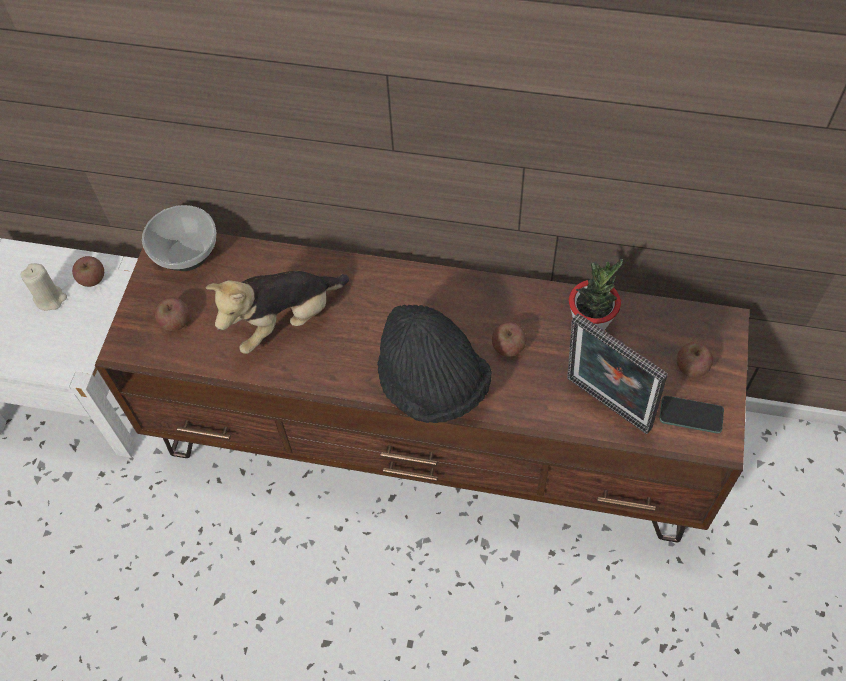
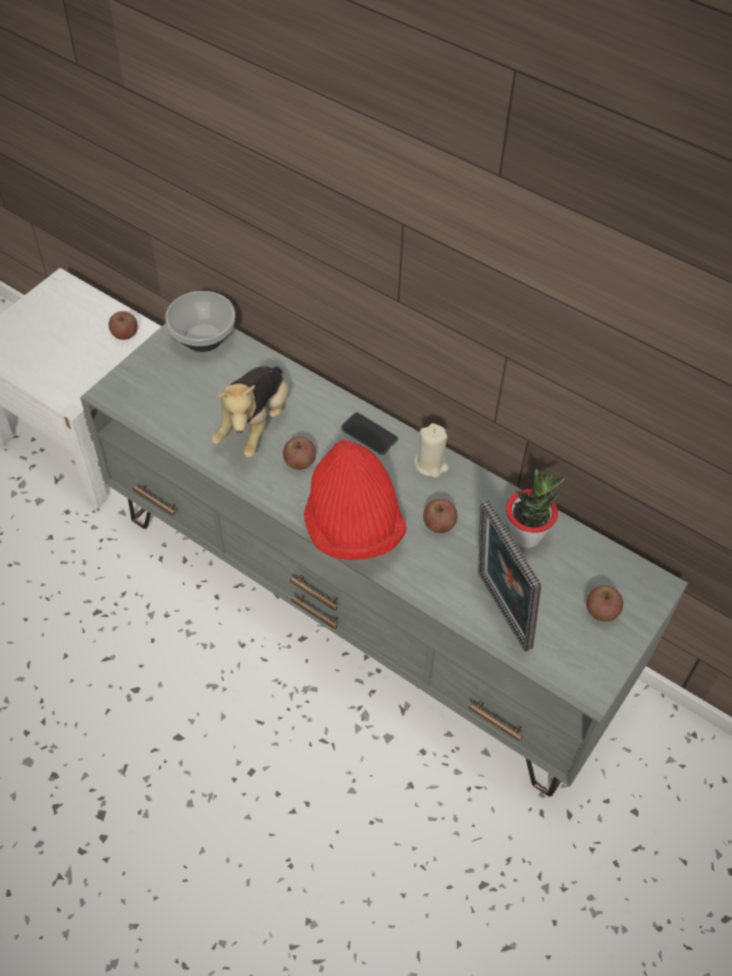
camera: 20 degrees right, 5 degrees down
(50, 298) = (82, 337): beige candle -> beige candle (431, 464)
(175, 322) = (164, 388): apple -> apple (299, 462)
(285, 321) = (255, 424): plush toy -> plush toy turned 60 degrees counterclockwise
(431, 439) = (364, 603): brown tv stand -> grey tv stand
(432, 384) = (353, 527): black hat -> red hat
(691, 415) = (577, 653): phone -> phone (369, 434)

